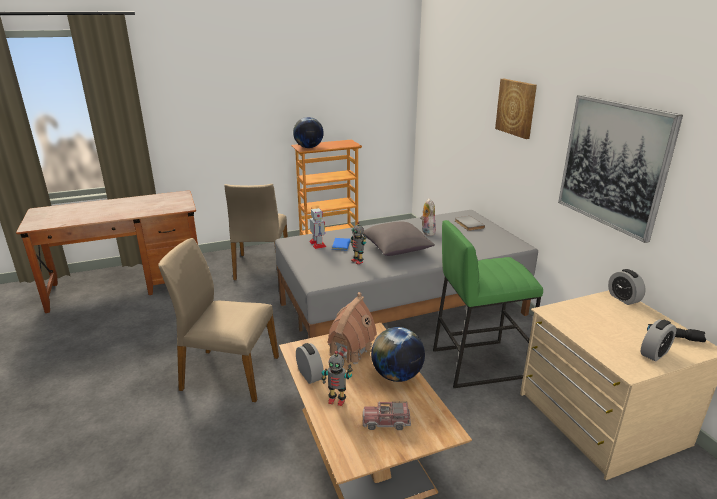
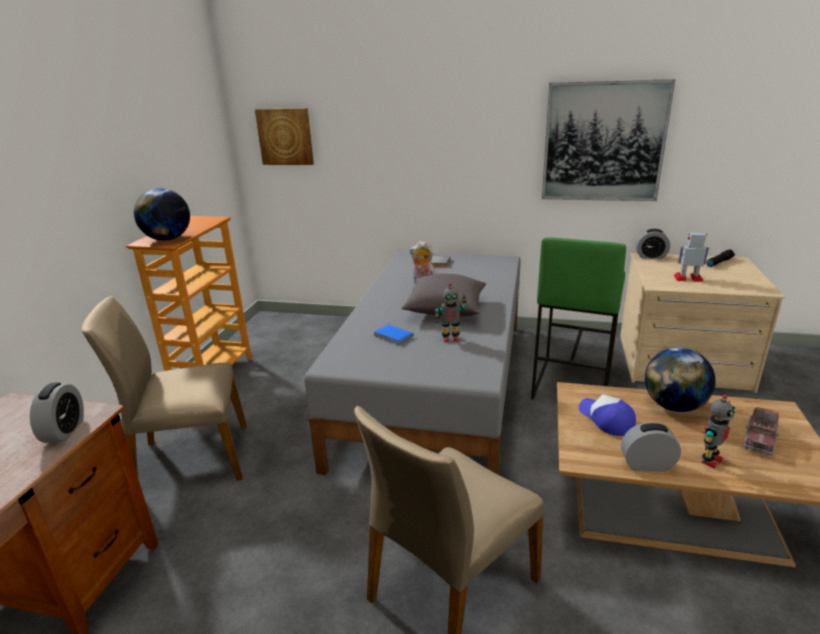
camera: 55 degrees left, 0 degrees up
(261, 267) = (191, 459): beige chair -> beige chair turned 135 degrees clockwise
(318, 244) = (368, 349): toy robot -> toy robot (688, 278)
(350, 350) = (606, 419): toy house -> cap
(516, 108) = (450, 115): picture -> picture (285, 136)
(654, 353) = (741, 275): alarm clock -> alarm clock (64, 431)

